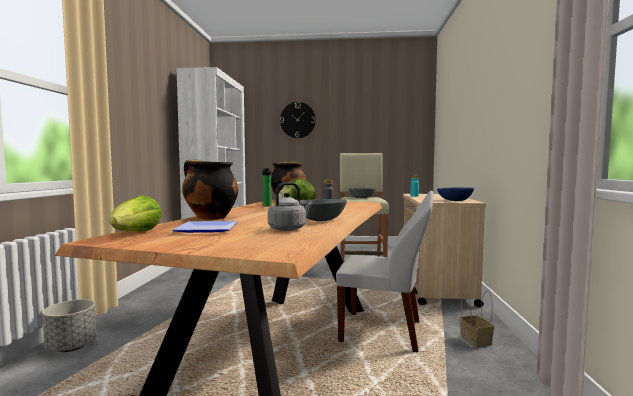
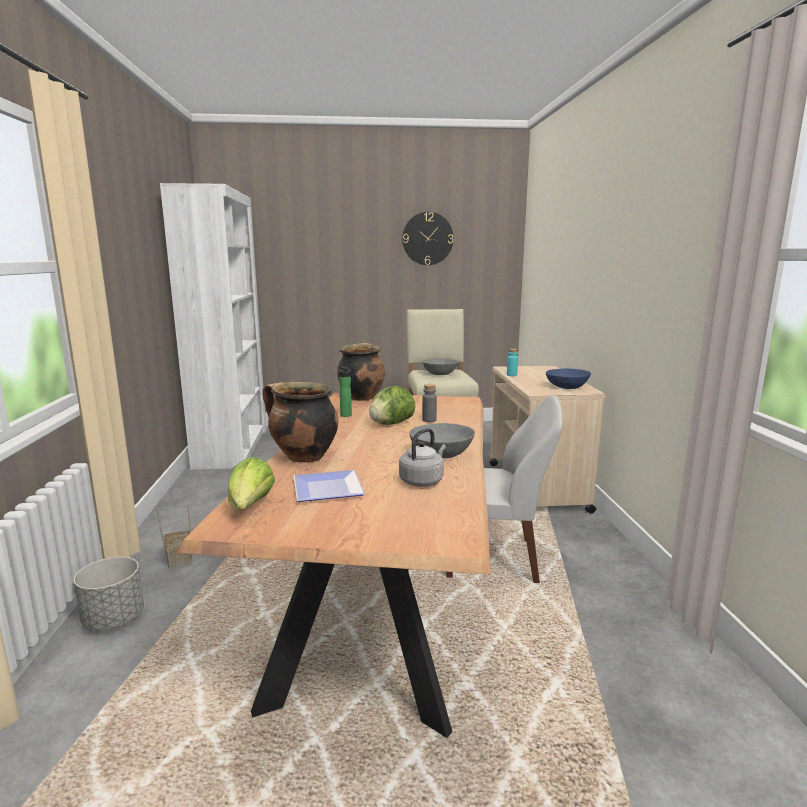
camera: 10 degrees left, 10 degrees up
(297, 120) = (333, 249): wall clock -> wall clock (427, 238)
(474, 340) = (595, 560): basket -> basket (178, 558)

